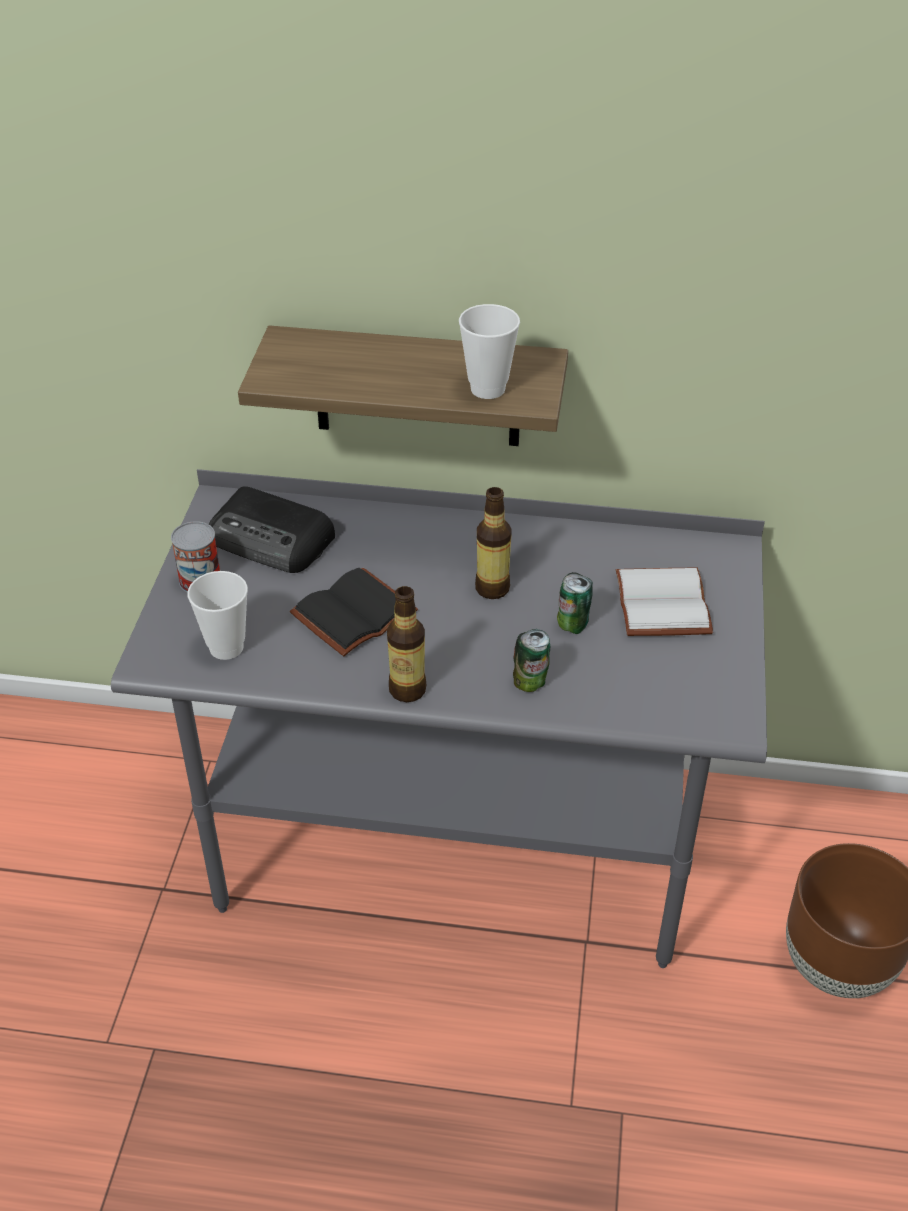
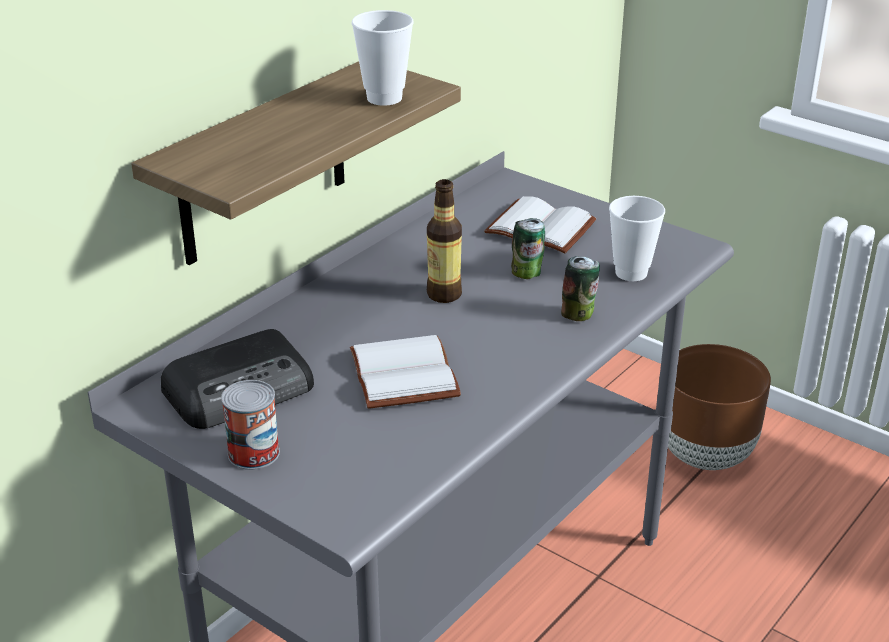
camera: 60 degrees left, 10 degrees down
(226, 647) = (376, 465): cup -> cup (631, 273)
(354, 616) = (407, 375): black book -> white book
(407, 690) = (533, 377): bottle -> none

